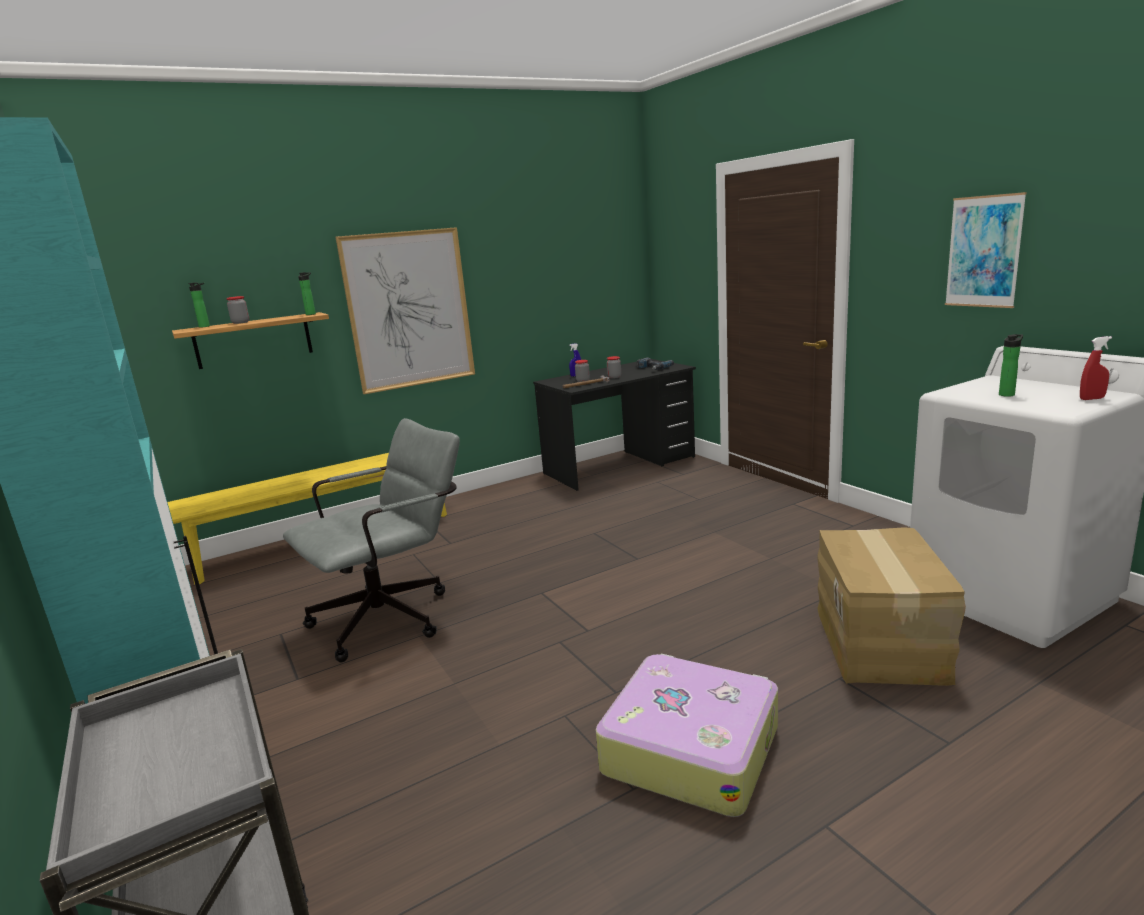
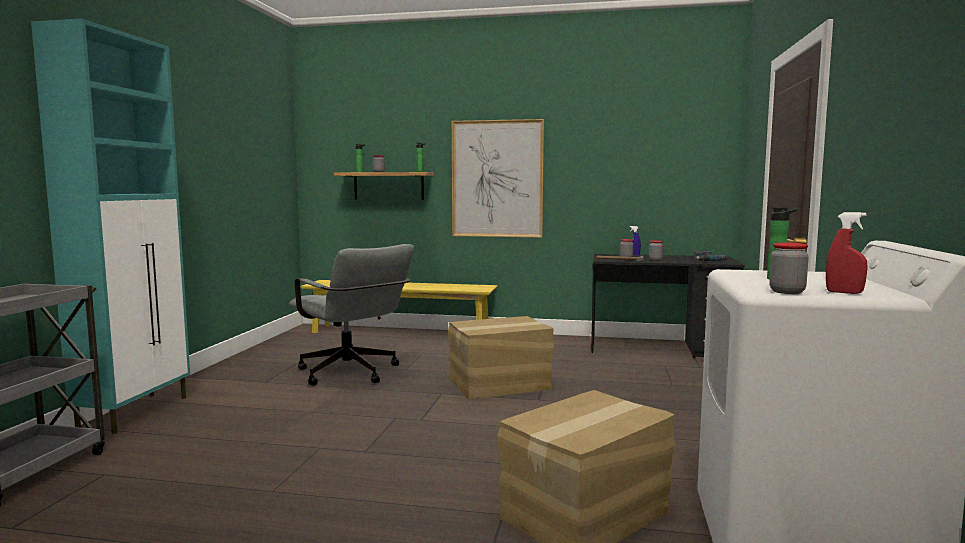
camera: 40 degrees right, 10 degrees down
(394, 615) = (353, 374): grey office chair -> grey office chair turned 45 degrees clockwise
(573, 558) = (500, 385): none -> cardboard box
(690, 748) = (336, 492): suitcase -> none
(983, 252) = (887, 128): picture -> none
(1074, 407) = (787, 292): none -> jar

